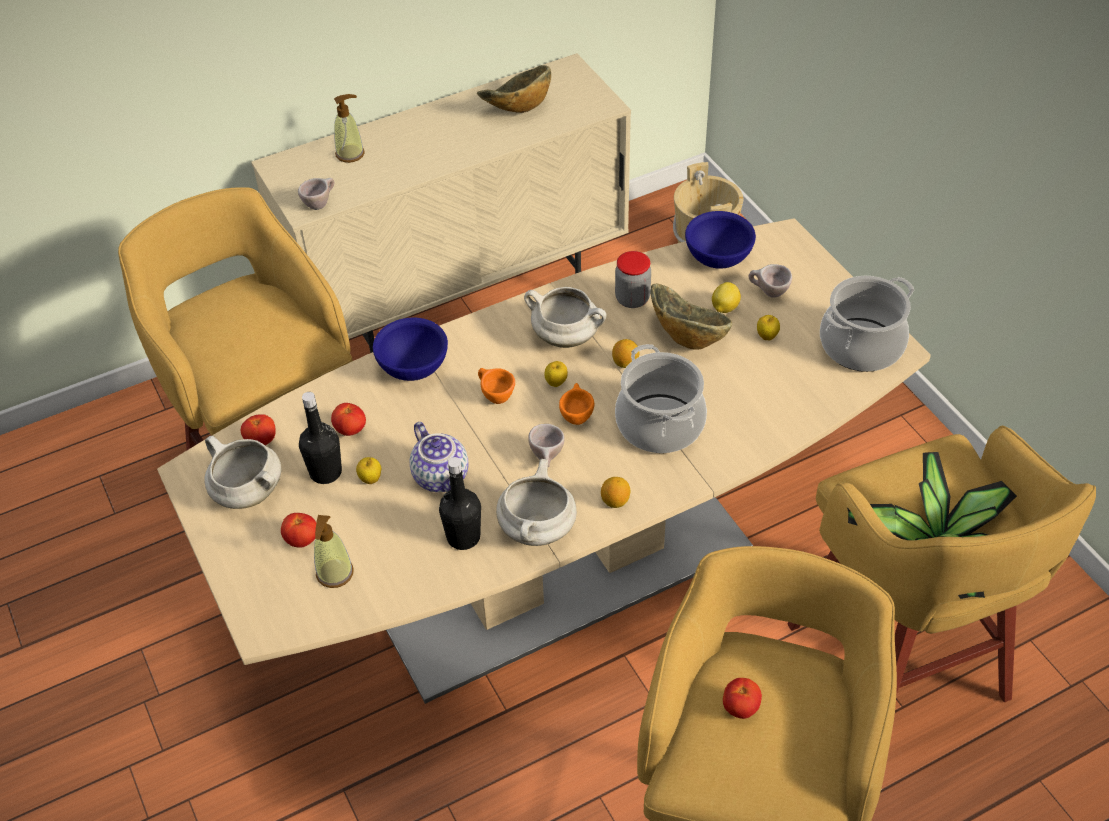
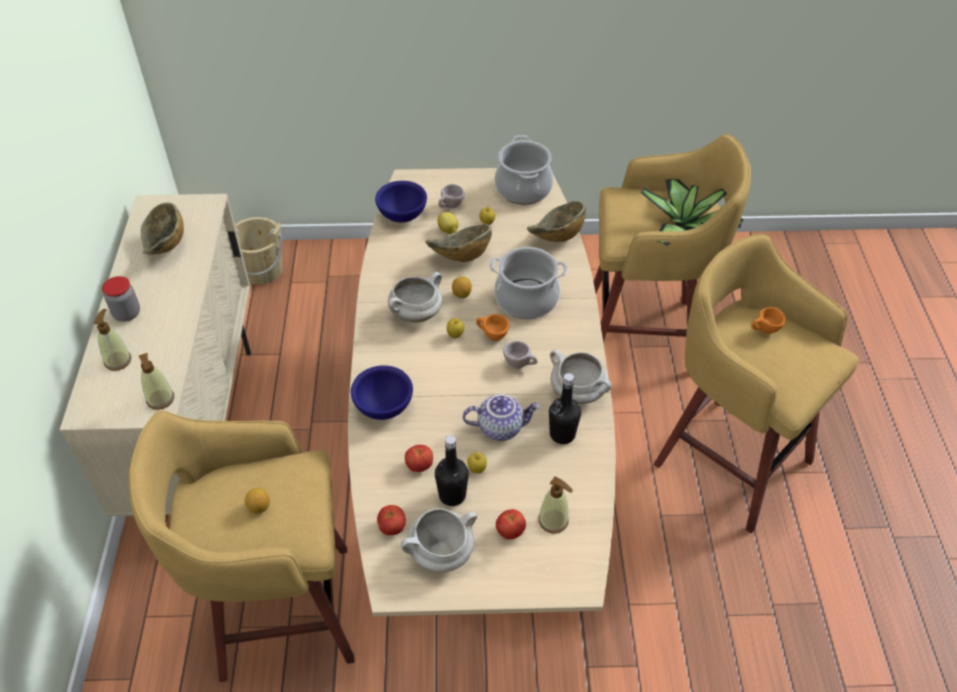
camera: 65 degrees left, 0 degrees up
(320, 203) = (160, 399): beige cup -> soap dispenser
(494, 396) = (444, 371): orange cup -> orange cup (764, 331)
(615, 501) = (577, 345): lemon -> lemon (259, 507)
(632, 299) = (406, 268): jar -> jar (127, 314)
(740, 707) = (756, 354): tomato -> none
(793, 412) = (556, 238): none -> bowl

